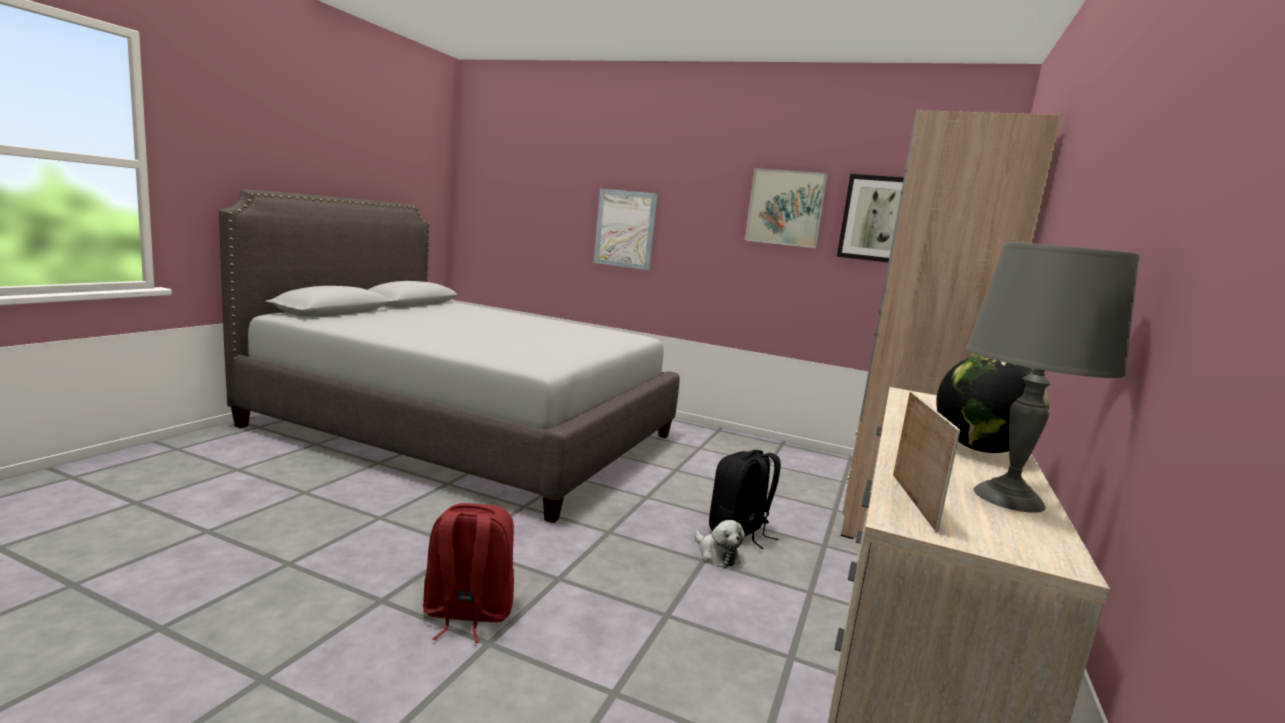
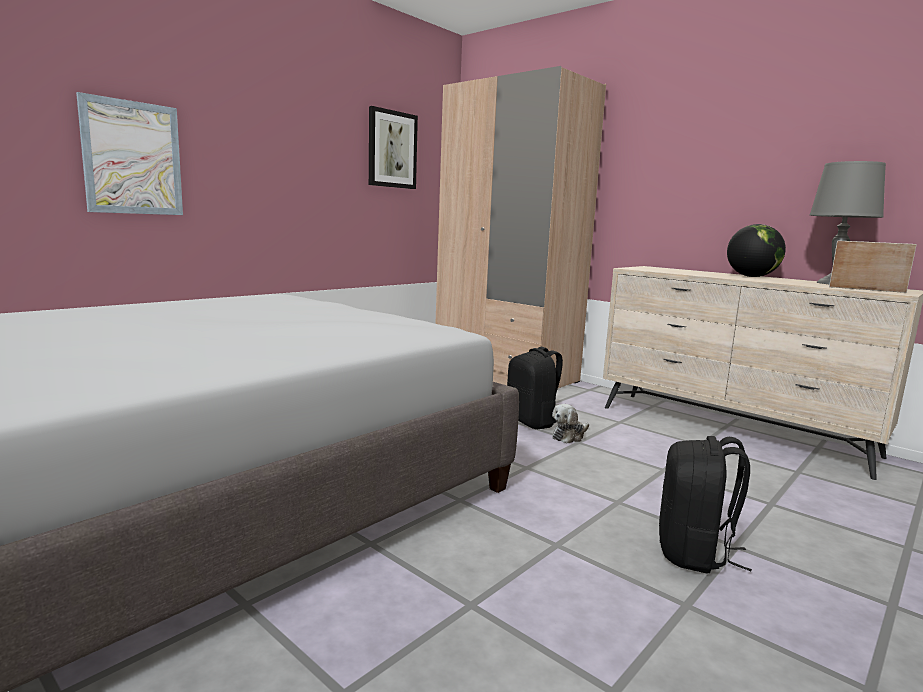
camera: 70 degrees left, 0 degrees up
(467, 614) = (694, 553): red backpack -> black backpack
(716, 555) = (569, 436): plush toy -> plush toy turned 150 degrees clockwise
(785, 208) = (322, 136): picture -> none

